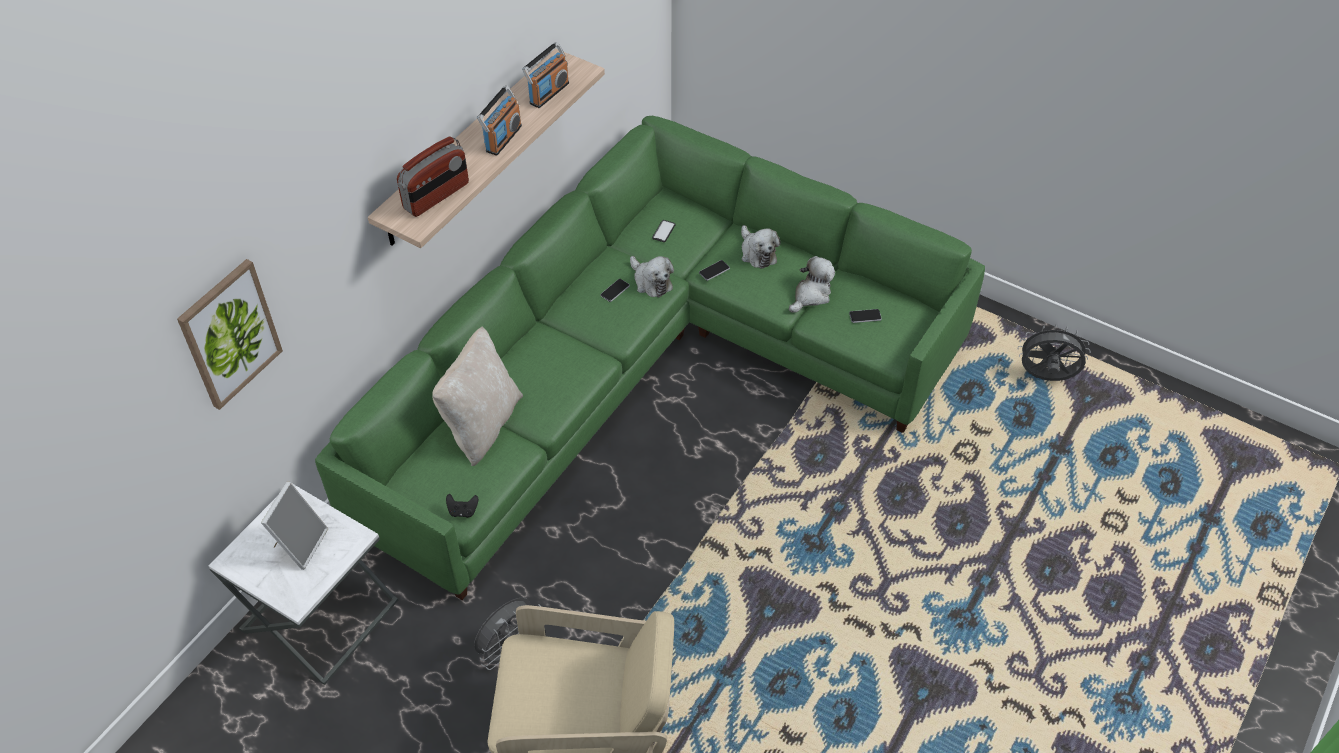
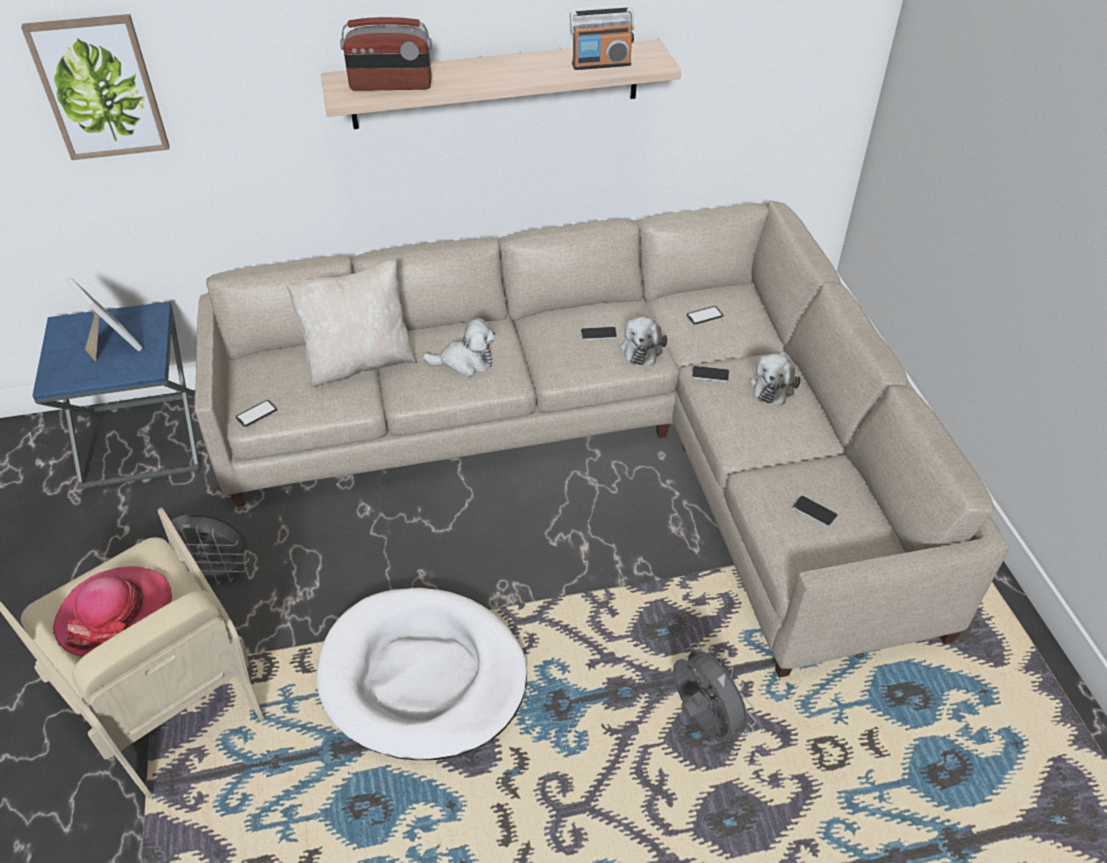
camera: 45 degrees right, 5 degrees down
(300, 544) = (112, 345): picture frame -> picture frame turned 105 degrees counterclockwise
(320, 615) = (143, 439): white side table -> blue side table
(463, 511) = (256, 413): black game controller -> phone
(503, 138) = (509, 75): radio -> none
(558, 694) = (115, 614): none -> hat
(651, 367) = (606, 442): green sofa -> beige sofa
(722, 594) = (423, 677): none -> white dog bed
(811, 295) = (783, 456): plush toy -> plush toy (465, 361)
(1045, 378) = (1024, 753): grey fan -> grey fan (703, 721)

